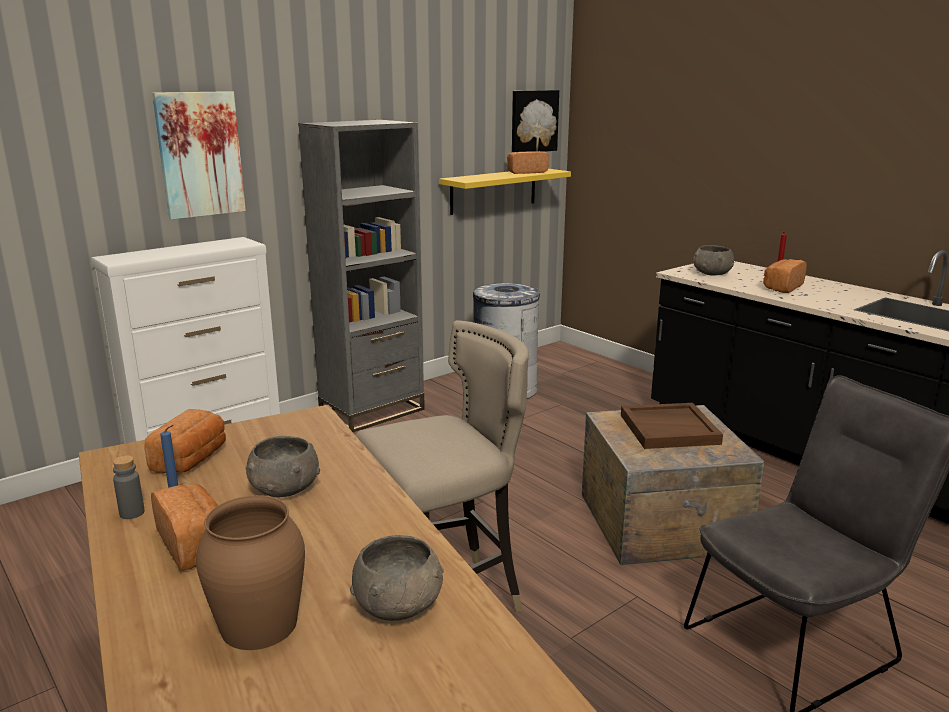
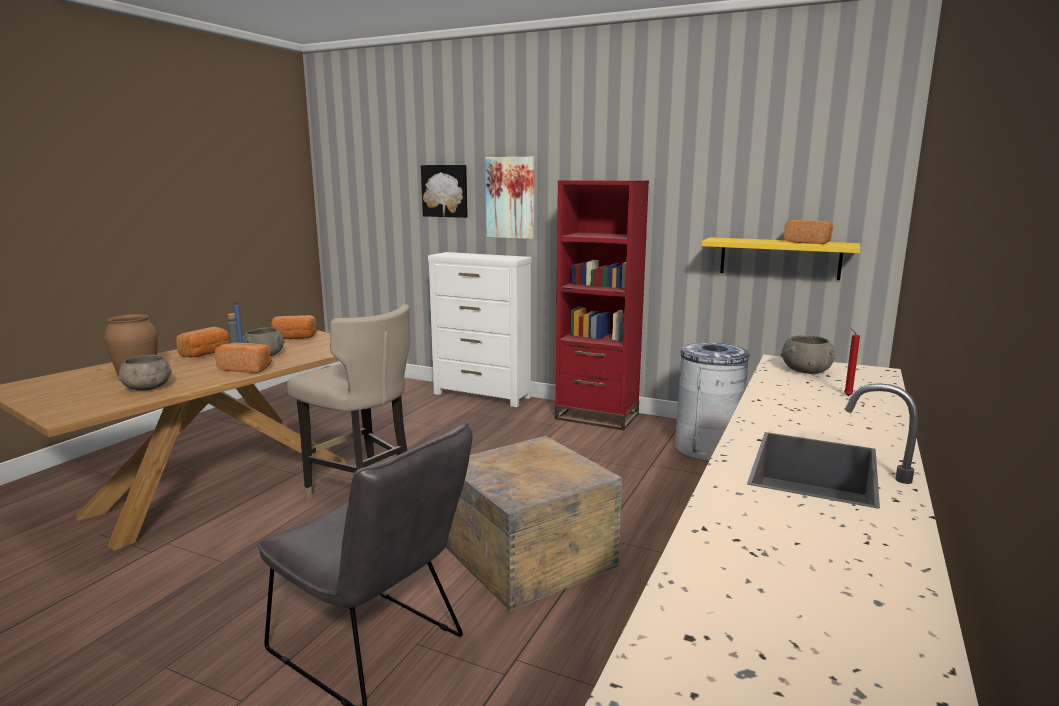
camera: 65 degrees right, 5 degrees down
(372, 411) = (597, 416): grey bookcase -> red bookcase
(533, 121) = (847, 190): picture -> picture (445, 191)
(669, 429) = (542, 468): brown tray -> none
(782, 287) = (808, 399): bread -> bread (247, 368)

